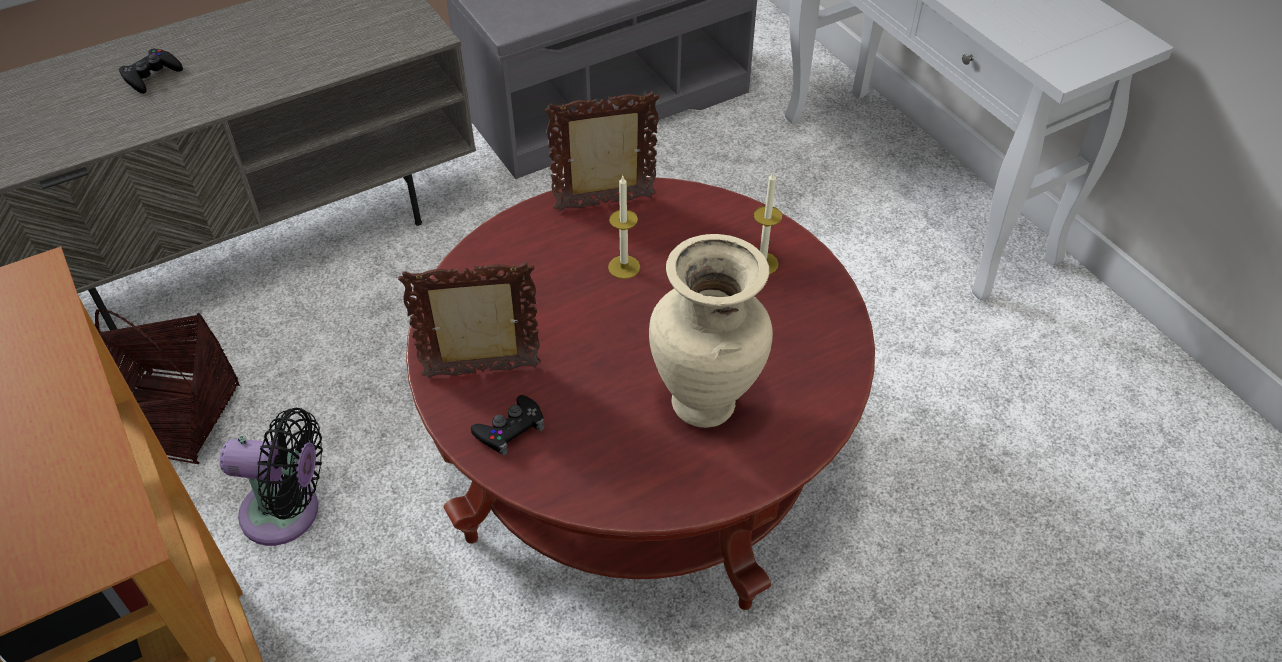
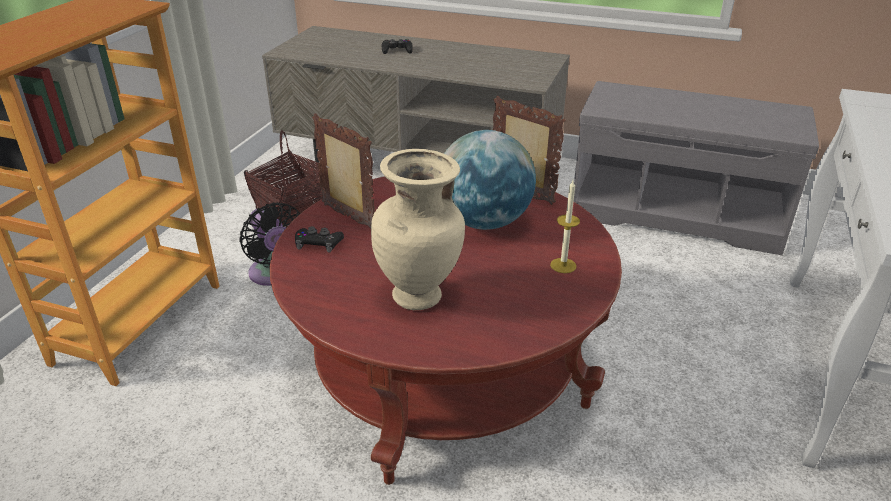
camera: 50 degrees right, 15 degrees down
(624, 267) = (484, 222): candle -> globe

